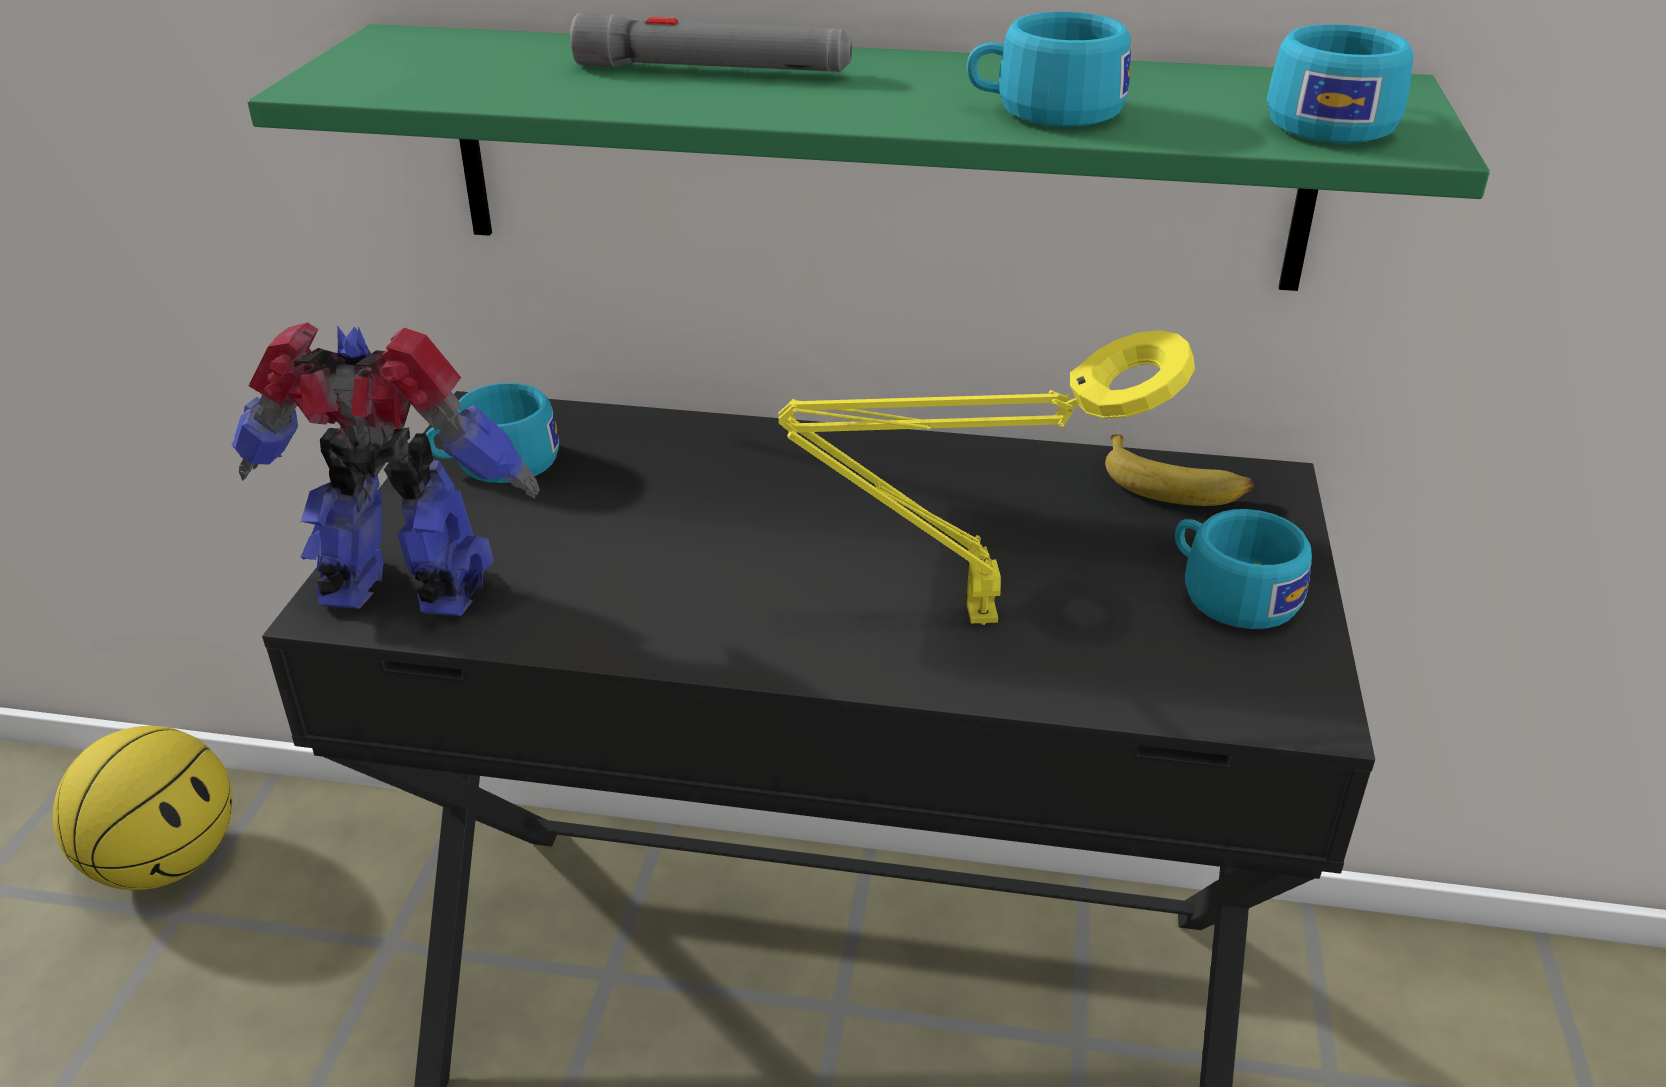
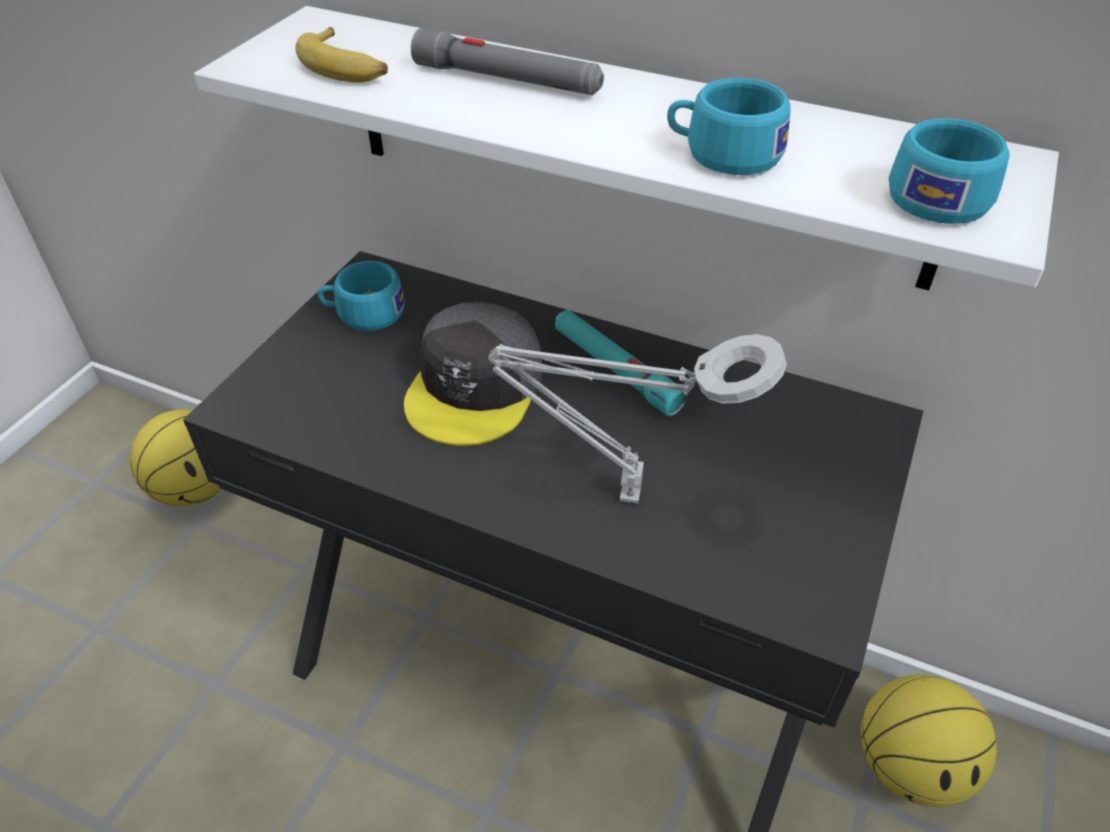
camera: 15 degrees right, 10 degrees up
(406, 594) = (275, 405): toy robot -> none
(704, 526) = (476, 387): none -> grey cap
(872, 157) = (629, 145): green shelf -> white shelf
(893, 477) = (615, 369): none -> turquoise flashlight
(969, 617) = (621, 494): yellow table lamp -> grey table lamp
(1173, 485) = (810, 411): banana -> banana (346, 67)
(1229, 593) = (812, 511): turquoise cup -> none
(1376, 1016) = (910, 766): none -> basketball

